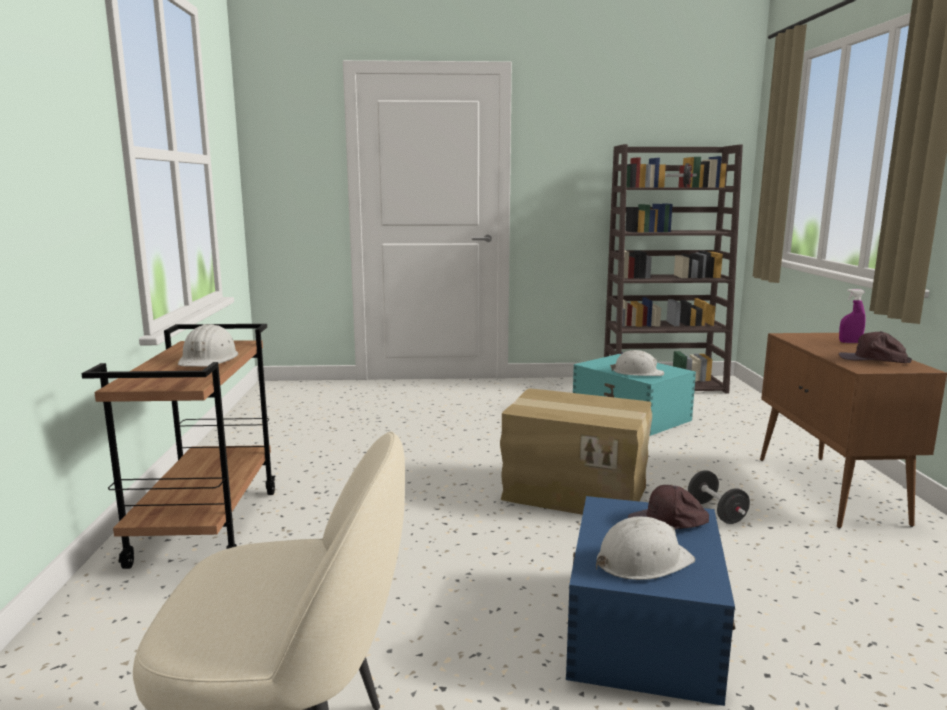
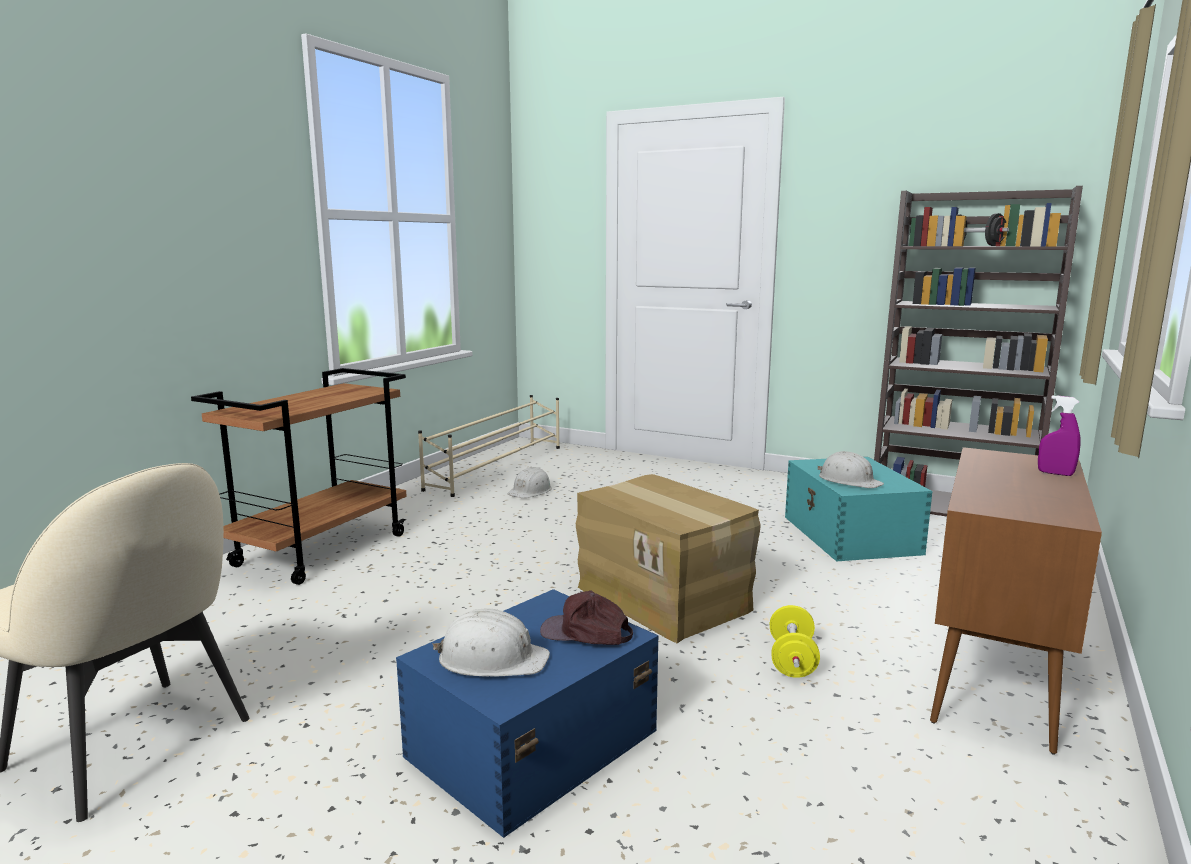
camera: 30 degrees right, 0 degrees up
(209, 359) = (324, 399): white hard hat -> white hard hat (530, 491)
(278, 412) = (497, 467): none -> beige shoe rack
(716, 512) = (792, 660): black dumbbell -> yellow dumbbell
(873, 359) = (1025, 498): brown cap -> none

